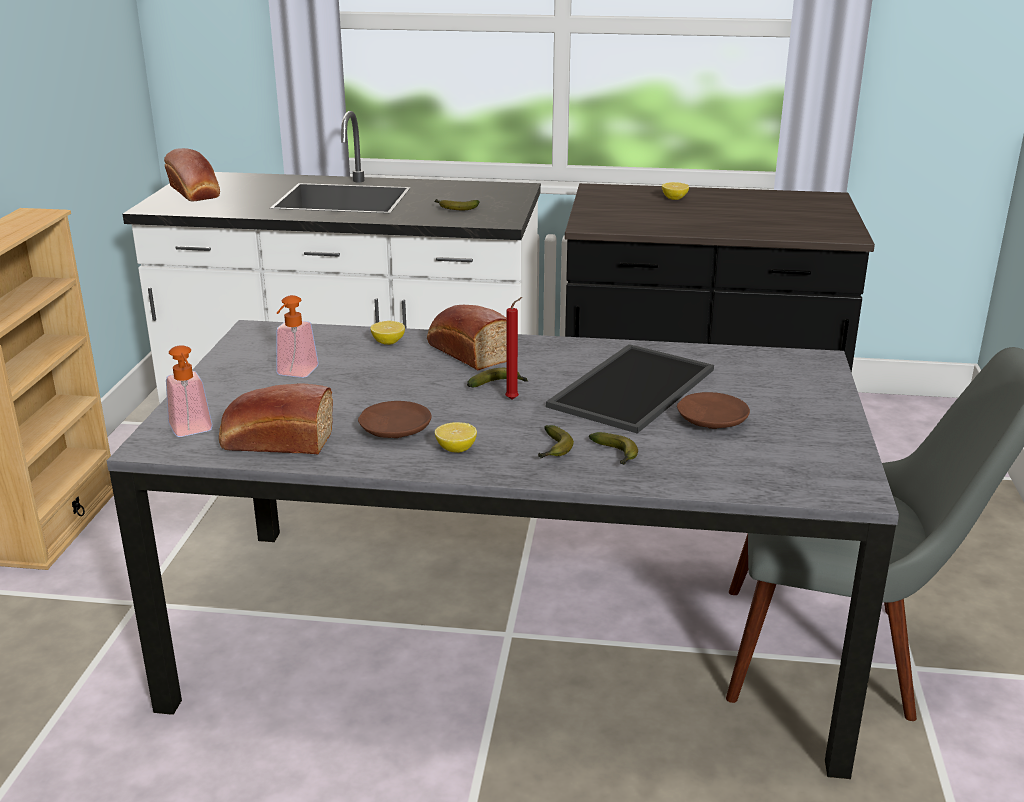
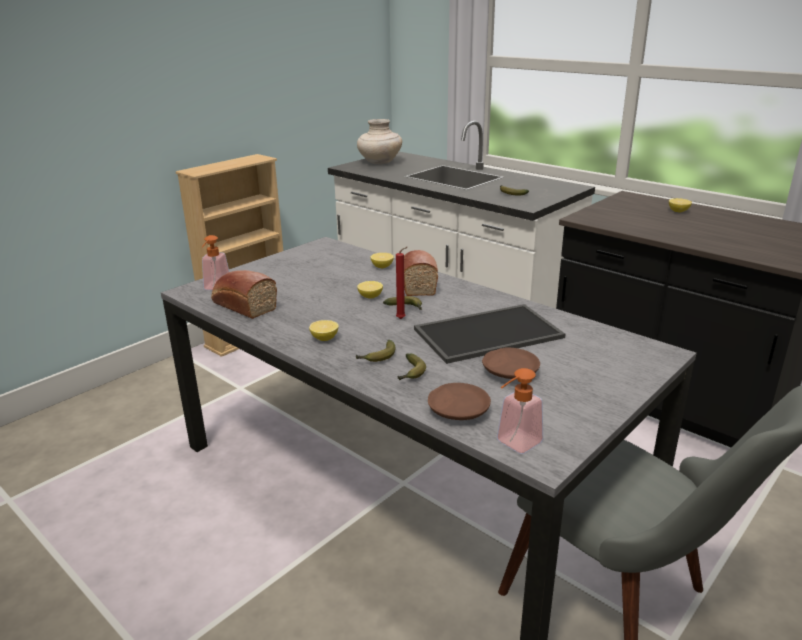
camera: 35 degrees right, 0 degrees up
(195, 193) = (379, 162): bread -> beige vase
(294, 374) = (307, 272): soap dispenser -> soap dispenser (514, 445)
(395, 430) = (309, 317): brown plate -> brown plate (458, 410)
(433, 384) = (370, 297): none -> lemon

